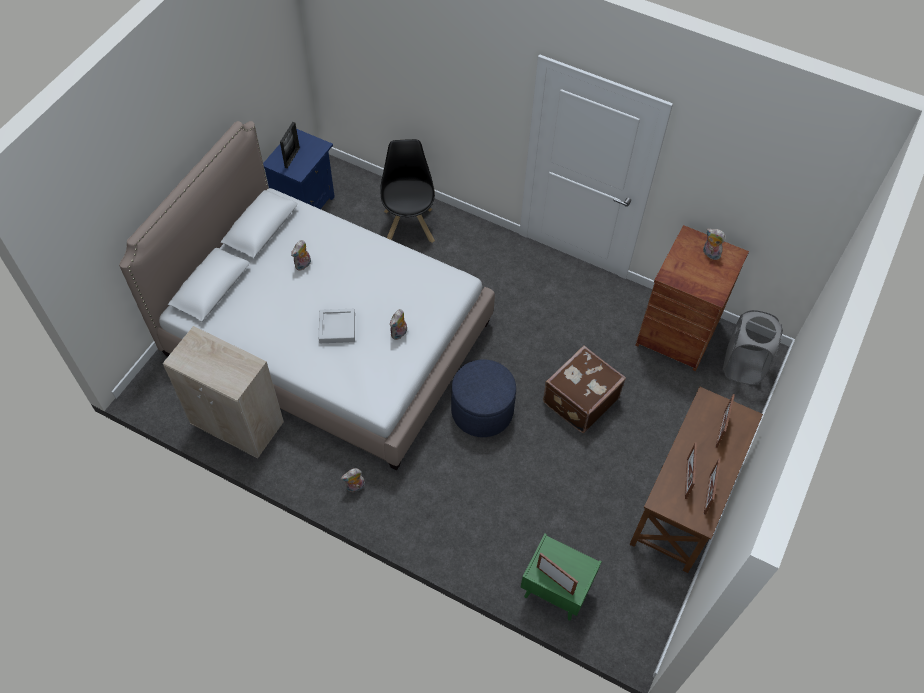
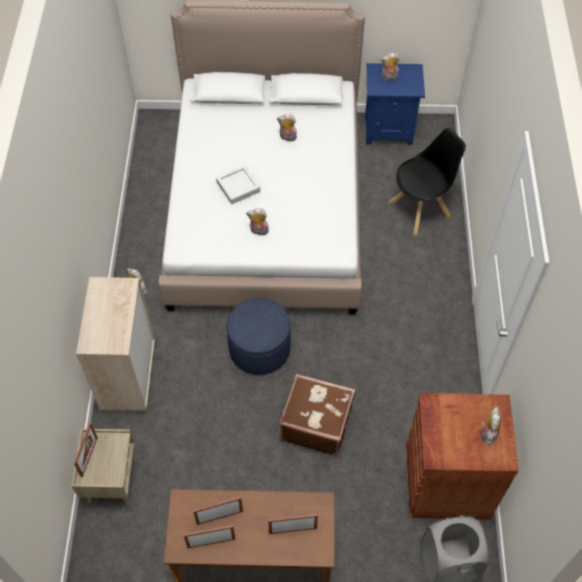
camera: 65 degrees right, 0 degrees up
(237, 425) = (153, 188): beige cabinet -> beige cabinet (128, 375)
(292, 158) = (389, 78): picture frame -> plush toy
(555, 590) = (111, 479): green nightstand -> beige nightstand

